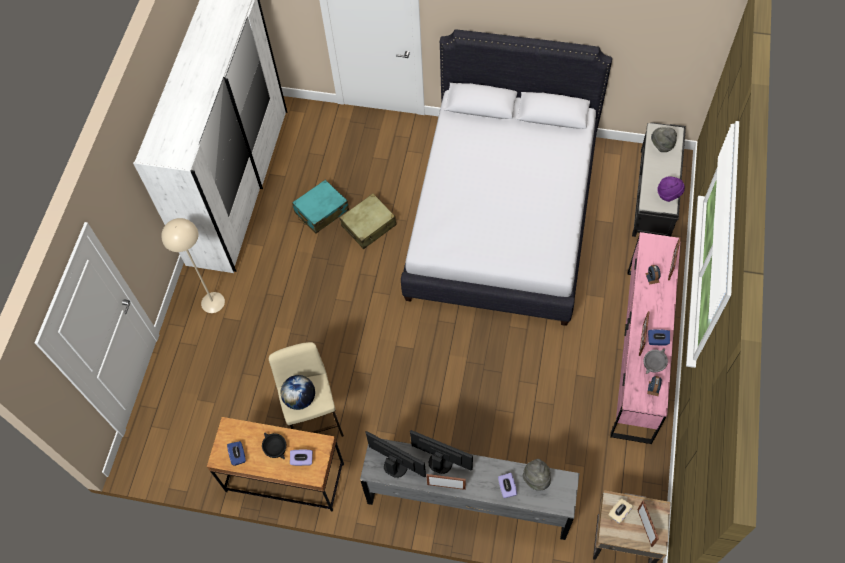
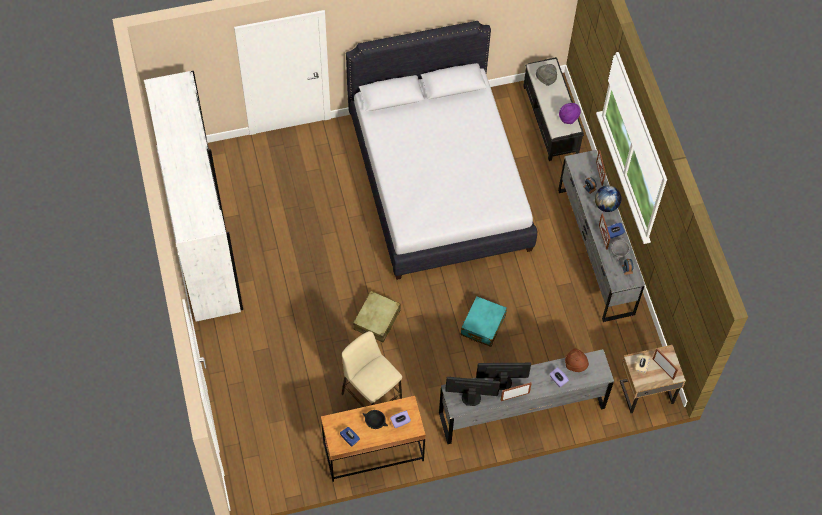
camera: 30 degrees left, 0 degrees up
(213, 302) = (237, 342): beige floor lamp -> none
(300, 398) = (373, 379): globe -> globe (606, 205)
(321, 211) = (287, 233): turquoise suitcase -> turquoise suitcase (483, 325)
(369, 226) = (334, 230): beige suitcase -> beige suitcase (377, 320)
(536, 478) = (575, 365): grey hat -> brown hat
(638, 353) = (595, 251): pink dresser -> grey dresser

